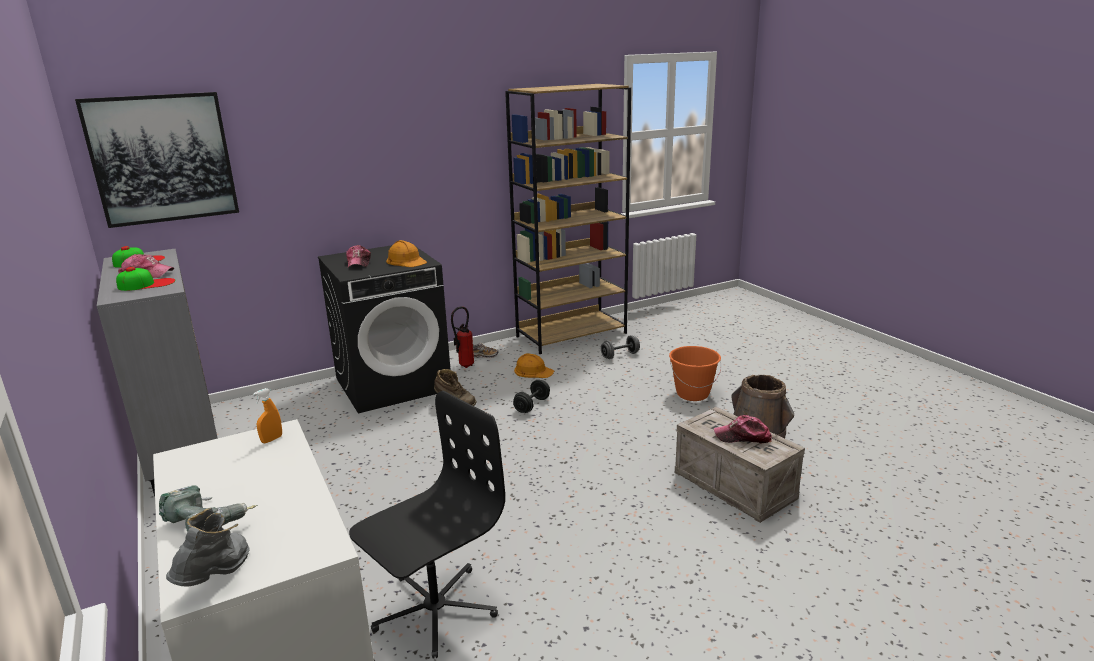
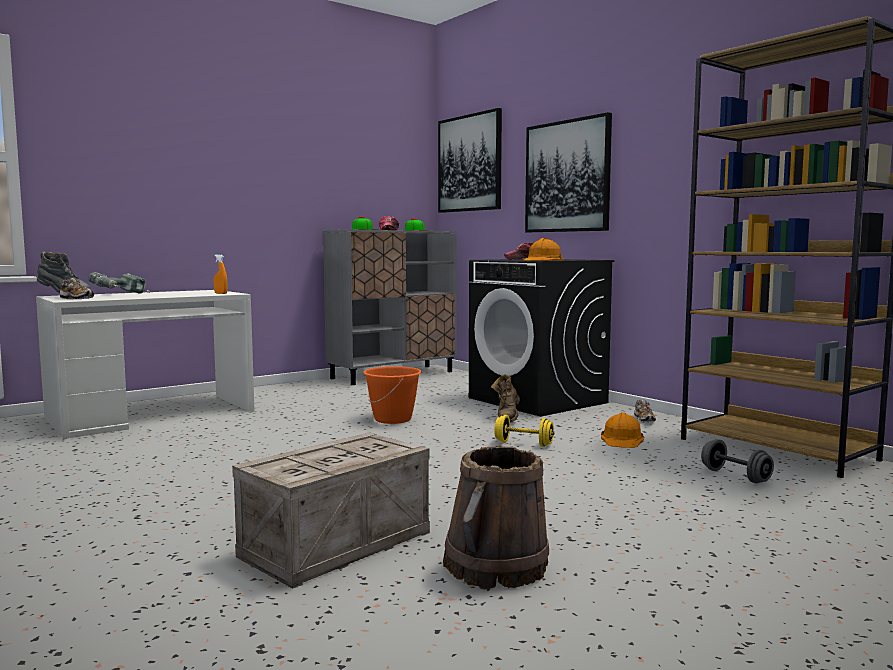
camera: 80 degrees right, 15 degrees down
(302, 547) = (77, 299): none -> shoe
(339, 171) = (567, 176): none -> picture
(434, 609) = (164, 440): black office chair -> none
(464, 366) = (606, 415): fire extinguisher -> none
(532, 405) = (523, 444): black dumbbell -> yellow dumbbell
(692, 394) = (633, 522): orange bucket -> orange bucket (393, 419)
(743, 437) = (329, 457): cap -> none

